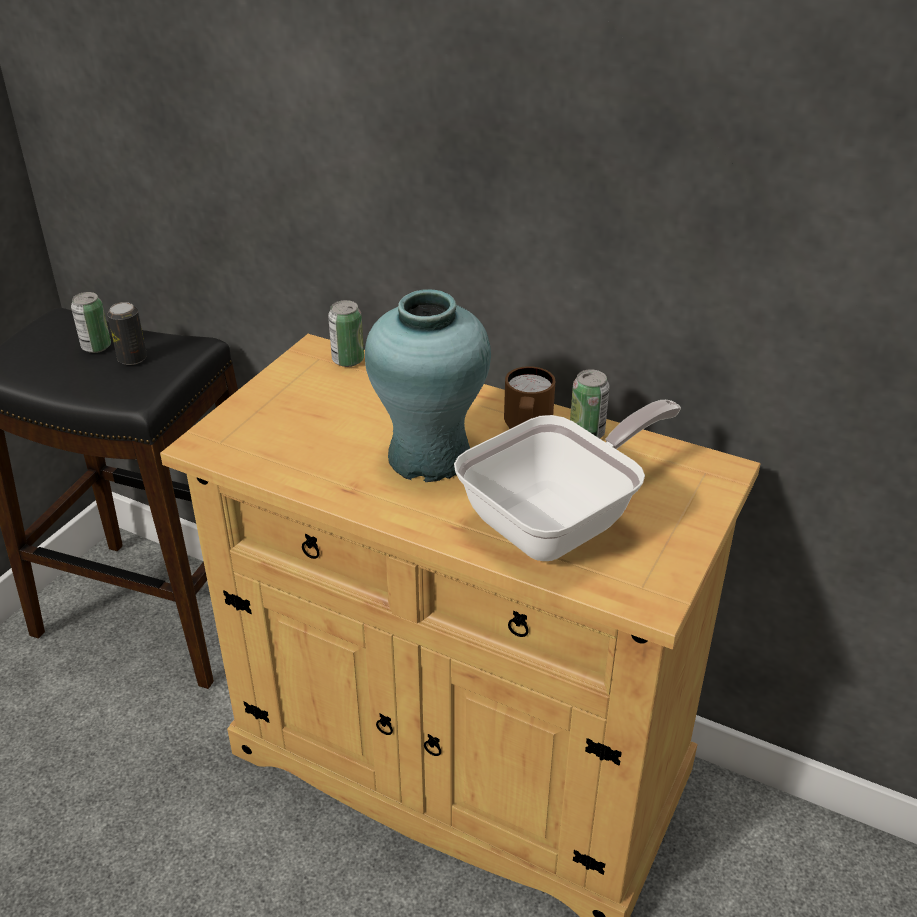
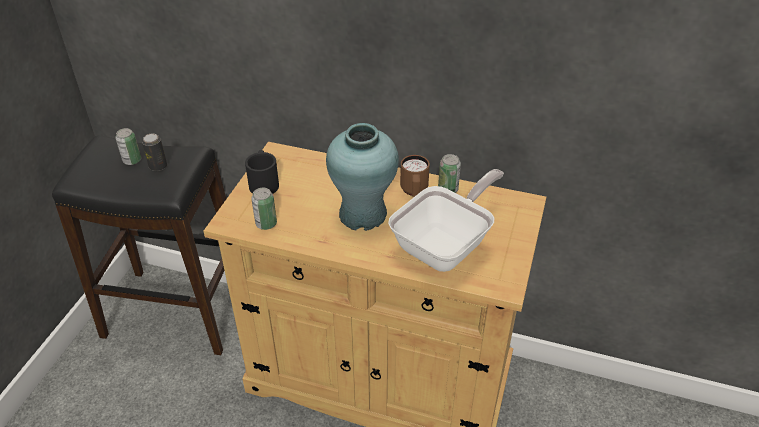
camera: 10 degrees left, 5 degrees up
(281, 391) = (264, 182): none -> black mug
(348, 360) = (298, 157): can -> can (266, 224)

